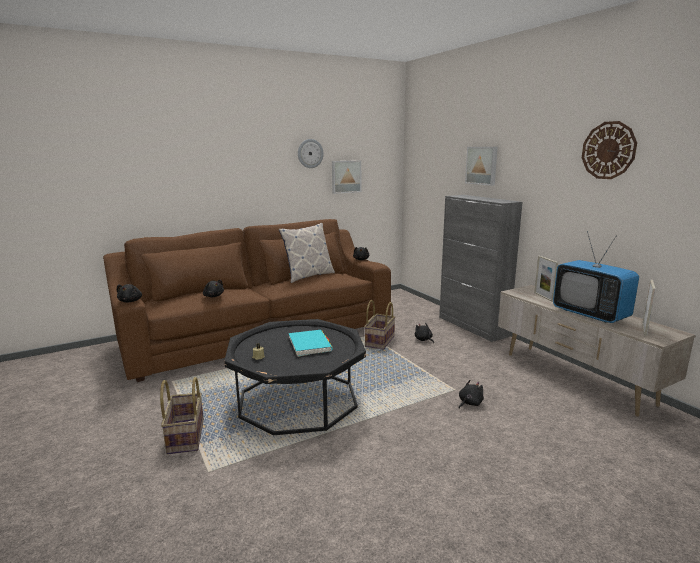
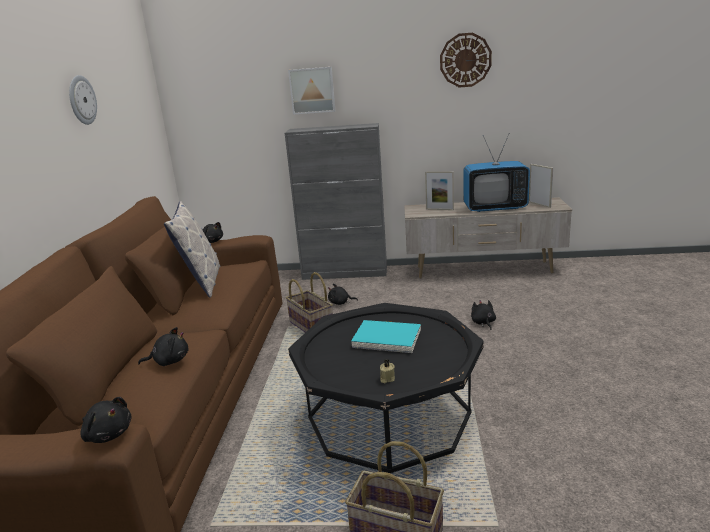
camera: 55 degrees left, 5 degrees up
(345, 176) = (122, 131): picture -> none

